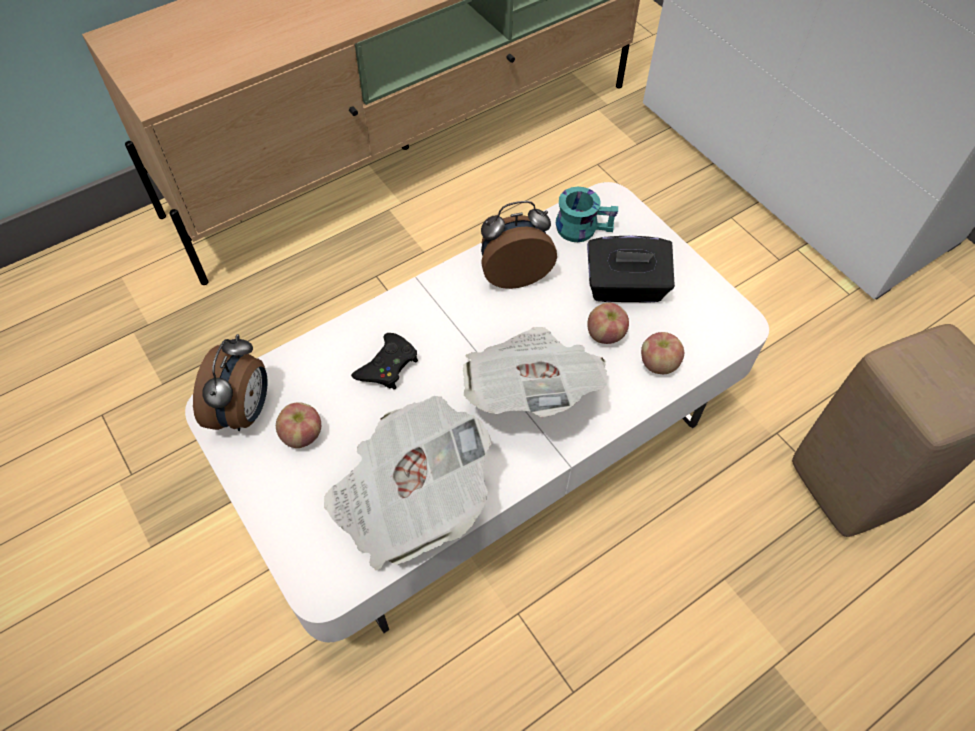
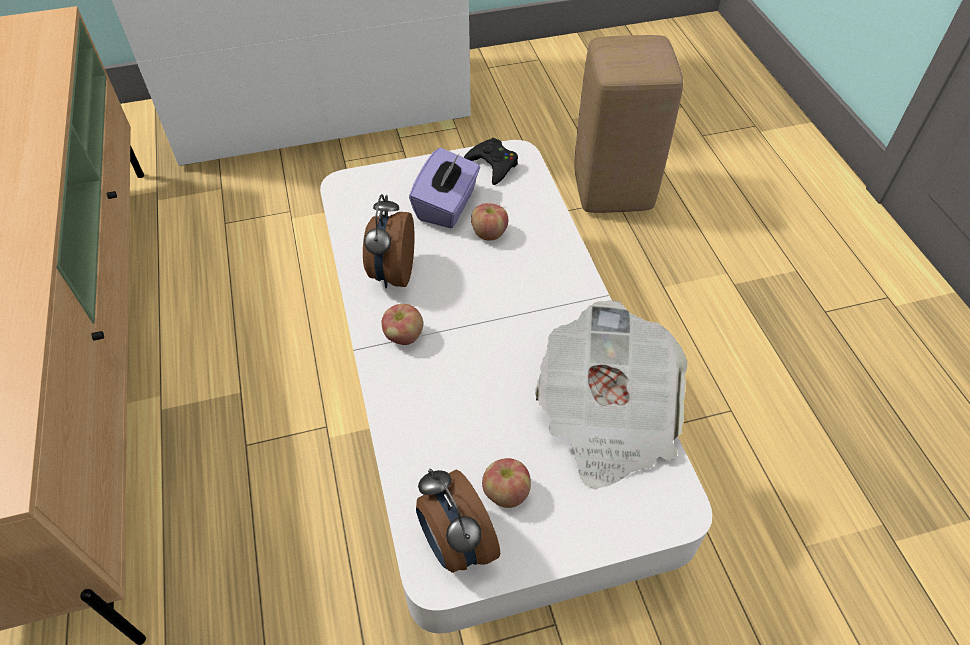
camera: 70 degrees left, 5 degrees down
(244, 411) = (455, 544): alarm clock -> alarm clock turned 150 degrees counterclockwise
(388, 366) = (453, 399): black game controller -> black game controller (493, 165)
(530, 389) = (524, 299): newspaper -> none
(582, 226) = (364, 211): turquoise mug -> none
(625, 288) = (447, 206): black tissue box -> purple tissue box
(658, 364) = (532, 211): apple -> apple (404, 336)

